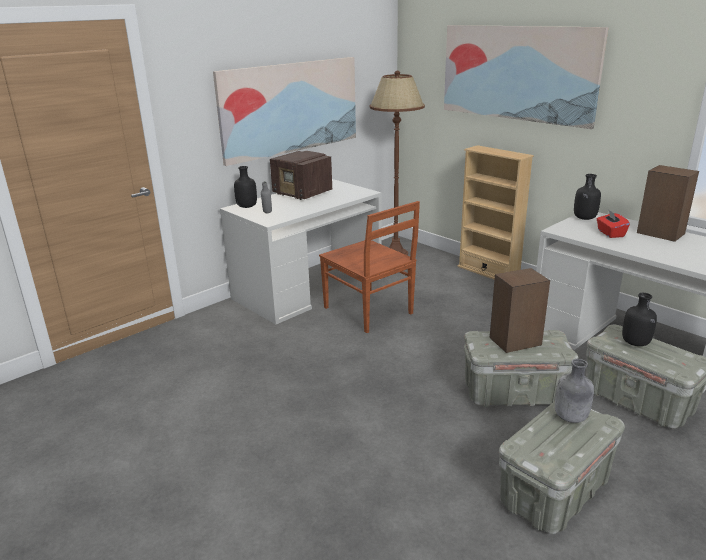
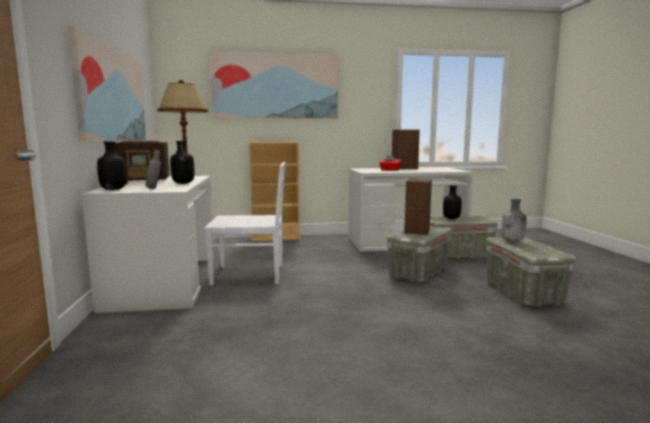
camera: 55 degrees left, 15 degrees down
(369, 311) = (250, 275): brown chair -> white chair
(584, 218) = (361, 169): black bottle -> black bottle (183, 183)

